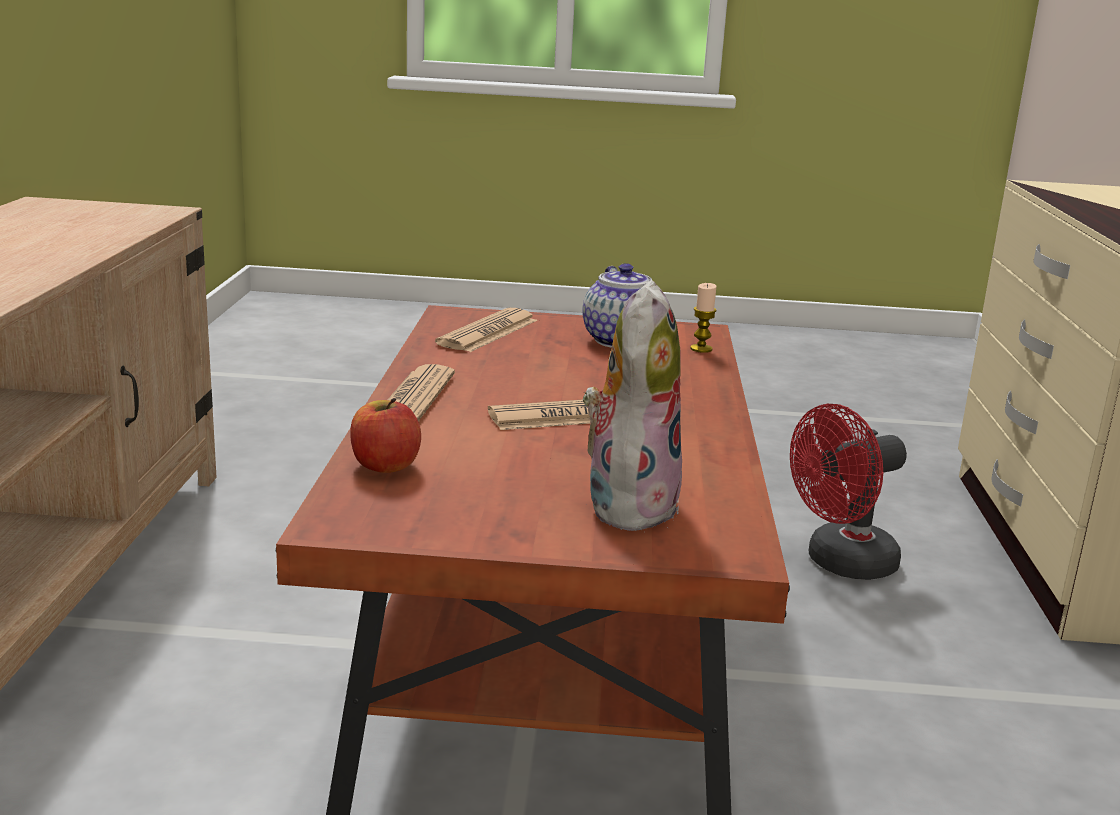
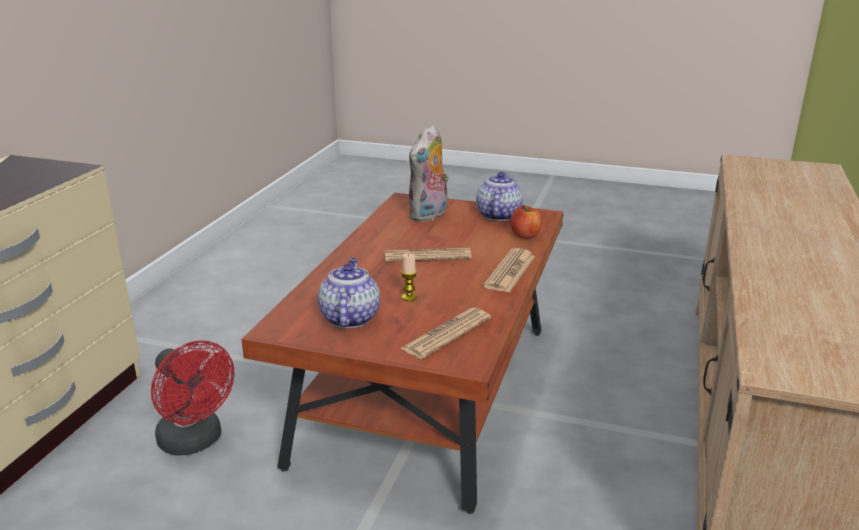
camera: 165 degrees left, 5 degrees up
(456, 516) = (498, 215): none -> teapot
(701, 349) = (298, 307): candle -> candle (409, 297)
(840, 564) = (195, 441): red fan -> red fan turned 60 degrees clockwise

